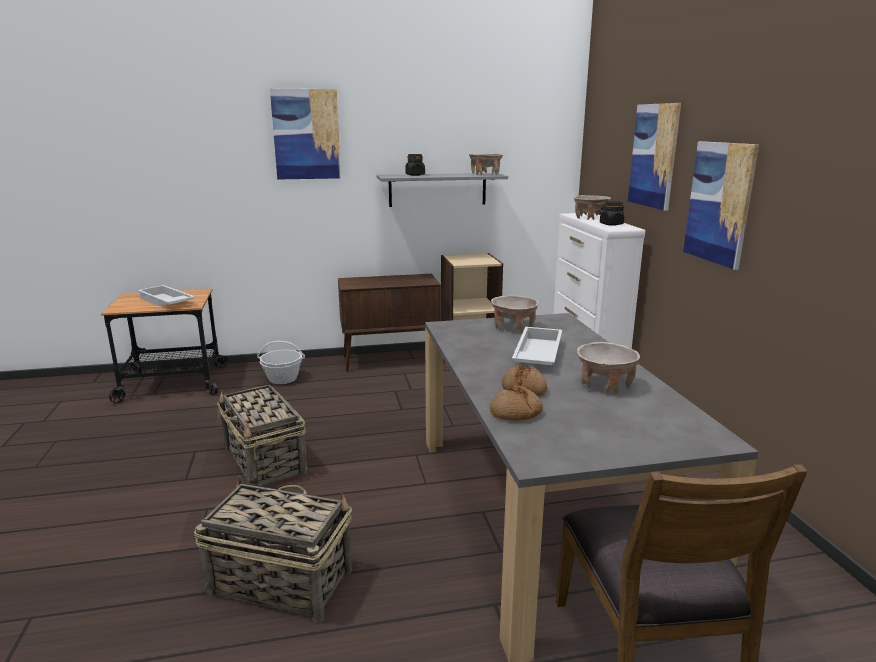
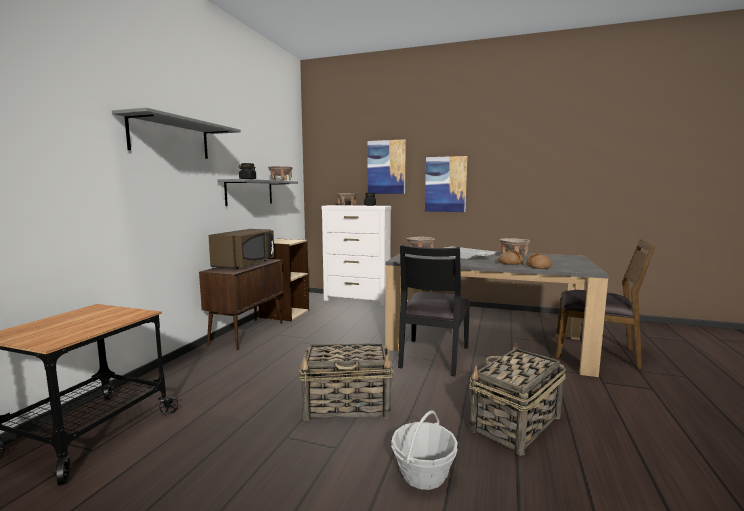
camera: 60 degrees left, 10 degrees down
(165, 302) = (92, 321): white tray -> none
(282, 378) = (200, 374): basket -> basket (423, 474)
(306, 134) = (170, 138): picture -> grey shelf
(392, 280) = (246, 264): none -> brown microwave
(436, 480) = (433, 356): none -> black chair

